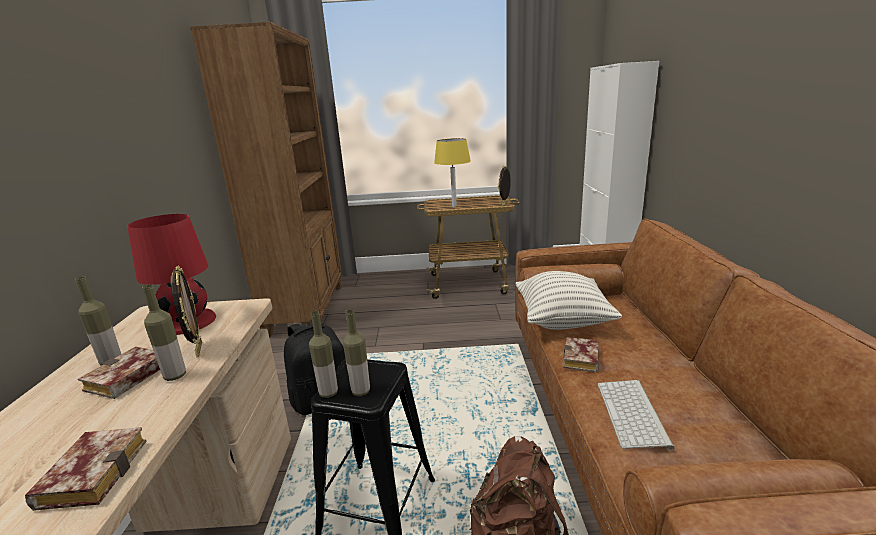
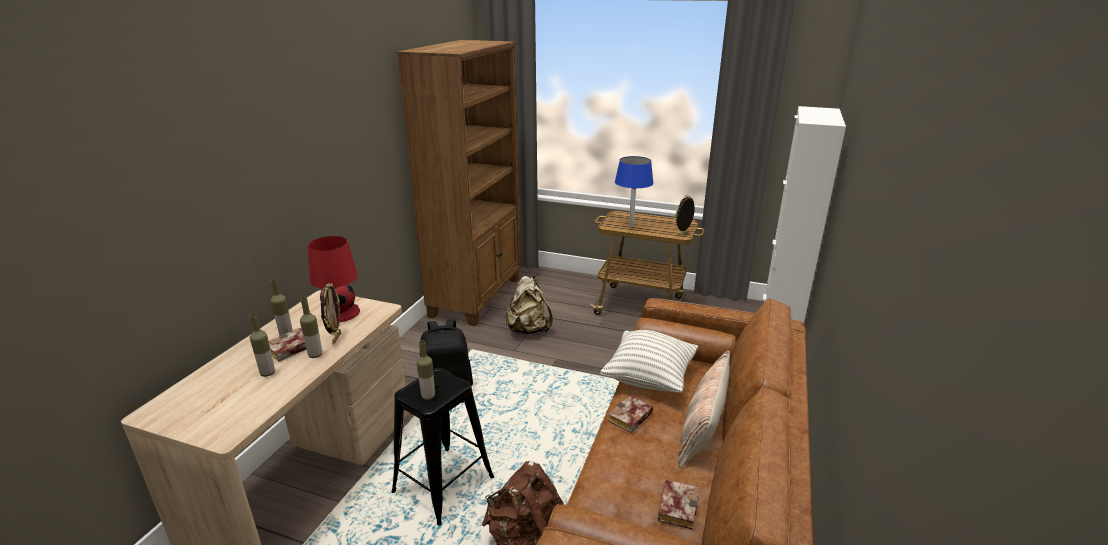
camera: 20 degrees right, 5 degrees up
(94, 471) = (256, 403): book -> book (676, 506)
(328, 393) = (408, 391): bottle -> bottle (267, 373)
(378, 324) = (528, 329): none -> beige backpack
(454, 206) = (631, 226): yellow table lamp -> blue table lamp
(634, 414) = (626, 474): keyboard -> none
(652, 347) = (703, 426): none -> pillow

